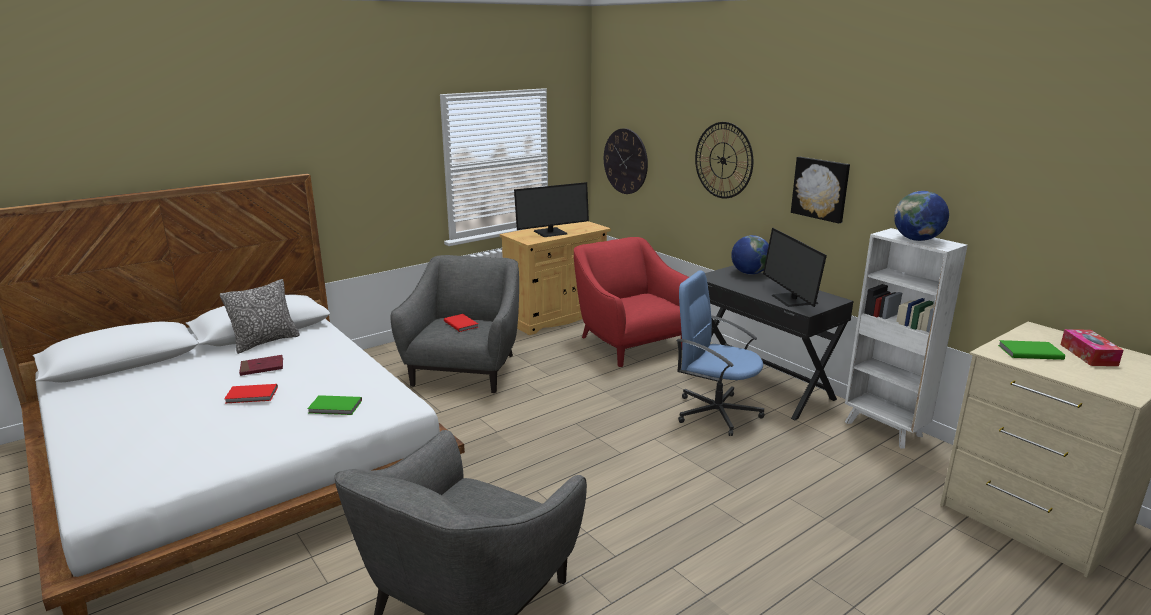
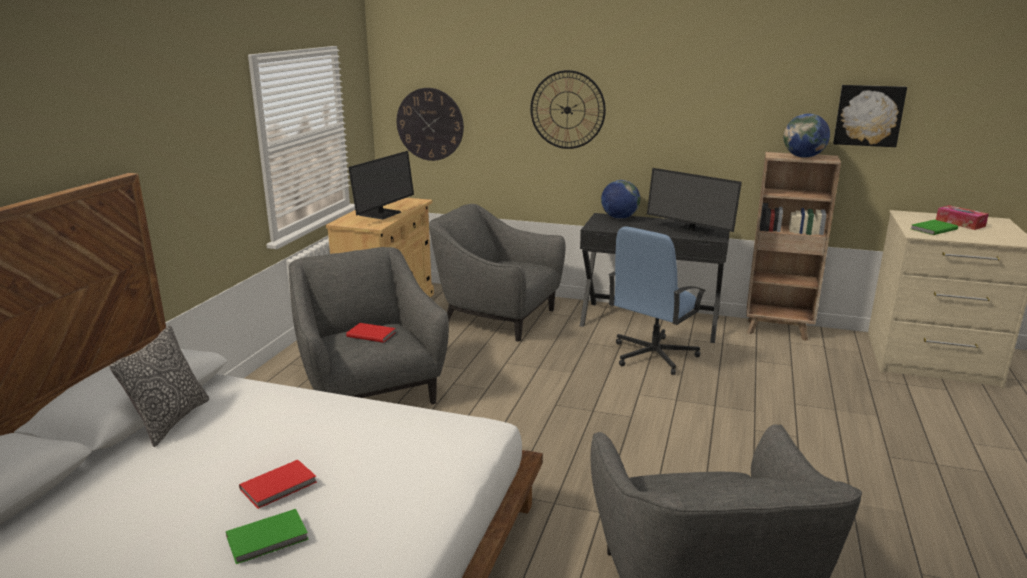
camera: 35 degrees left, 0 degrees up
(262, 367) = (229, 450): red book -> none
(335, 407) = (413, 459): green book -> green book (269, 539)
(630, 343) = (497, 317): red armchair -> grey armchair
(716, 412) = (652, 356): blue office chair -> blue office chair turned 45 degrees counterclockwise
(821, 189) = (685, 125): picture -> picture (868, 115)
(884, 430) = (778, 330): white bookcase -> brown bookcase

